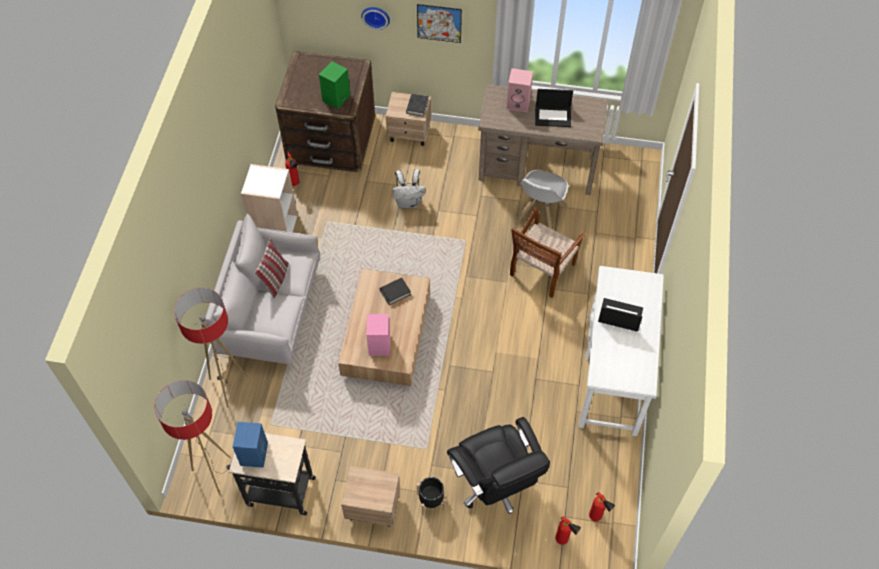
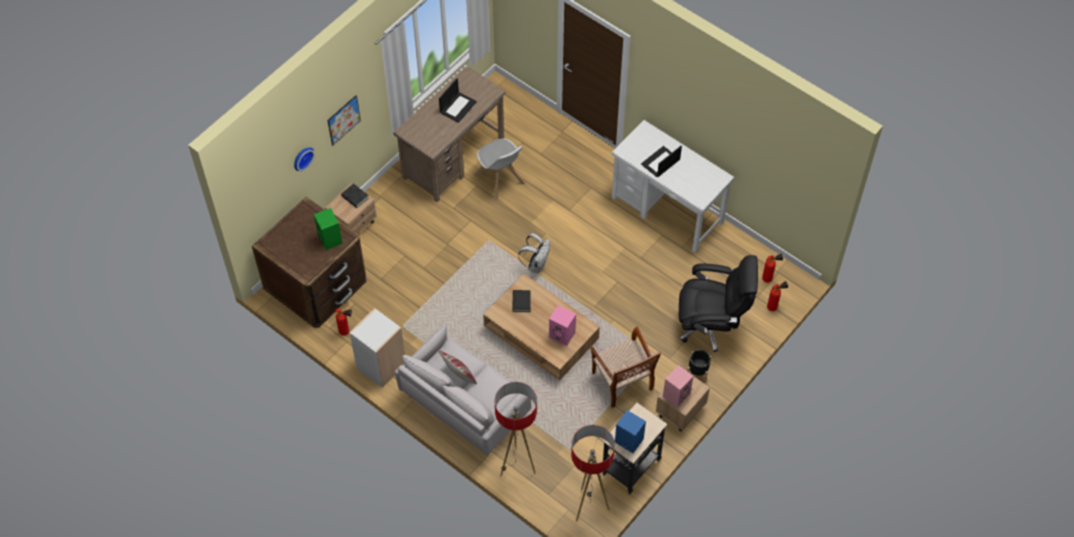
camera: 60 degrees left, 0 degrees up
(409, 202) = (424, 260): white backpack -> white backpack (536, 264)
(519, 103) = (428, 121): pink speaker -> pink speaker (676, 394)
(542, 271) = (551, 205): brown armchair -> brown armchair (622, 382)

